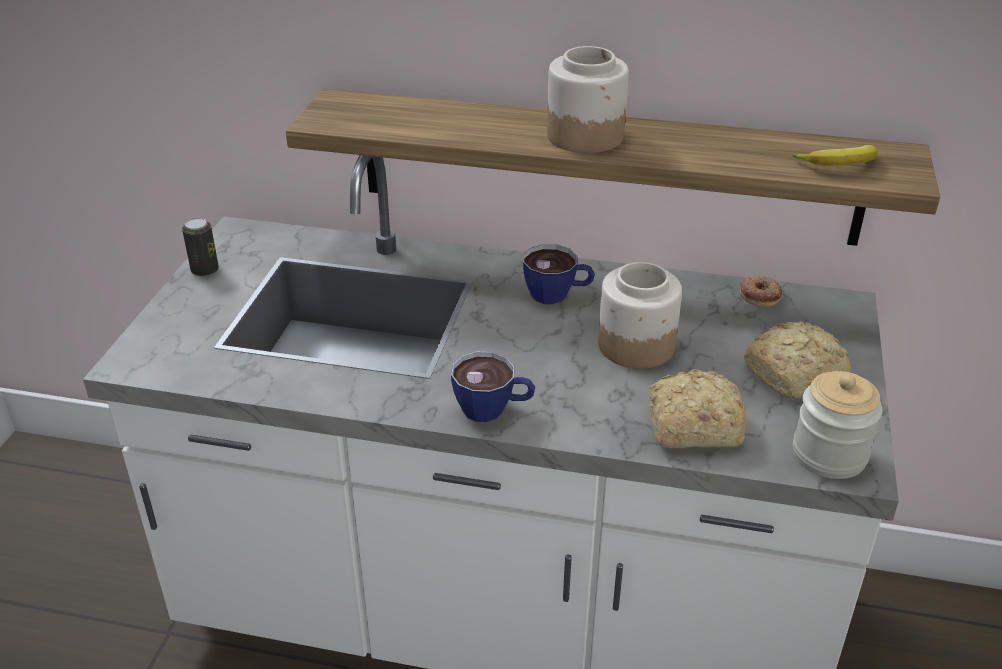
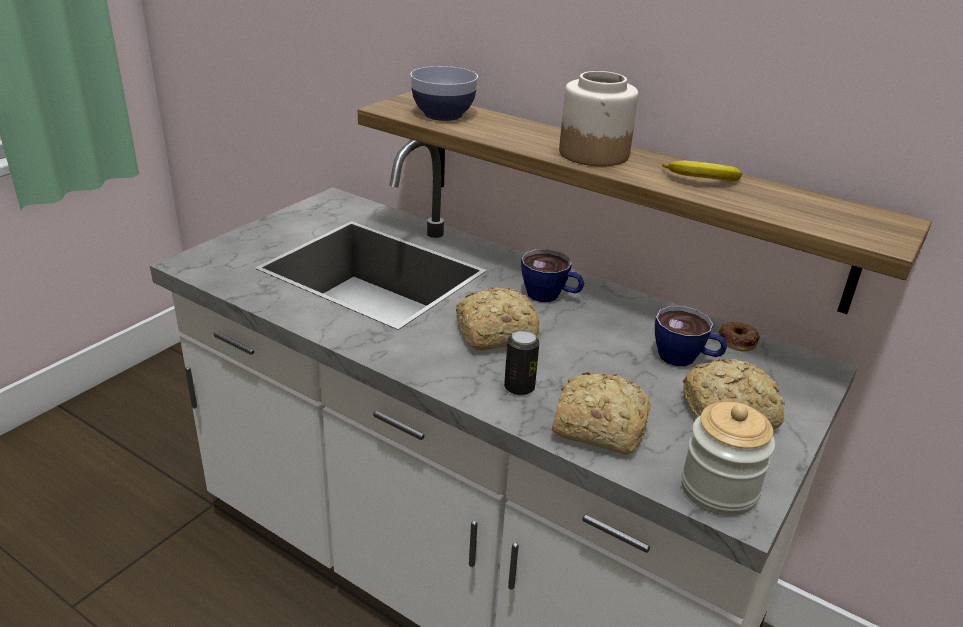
camera: 20 degrees right, 5 degrees down
(205, 270) = (290, 217): can -> can (519, 387)
(388, 117) = (443, 114): none -> bowl
(493, 409) = (432, 365): cup -> cup (685, 359)
(530, 355) = (493, 334): none -> bread
(635, 346) = (591, 350): jar -> none
(840, 165) = (821, 217): banana -> banana (701, 180)

